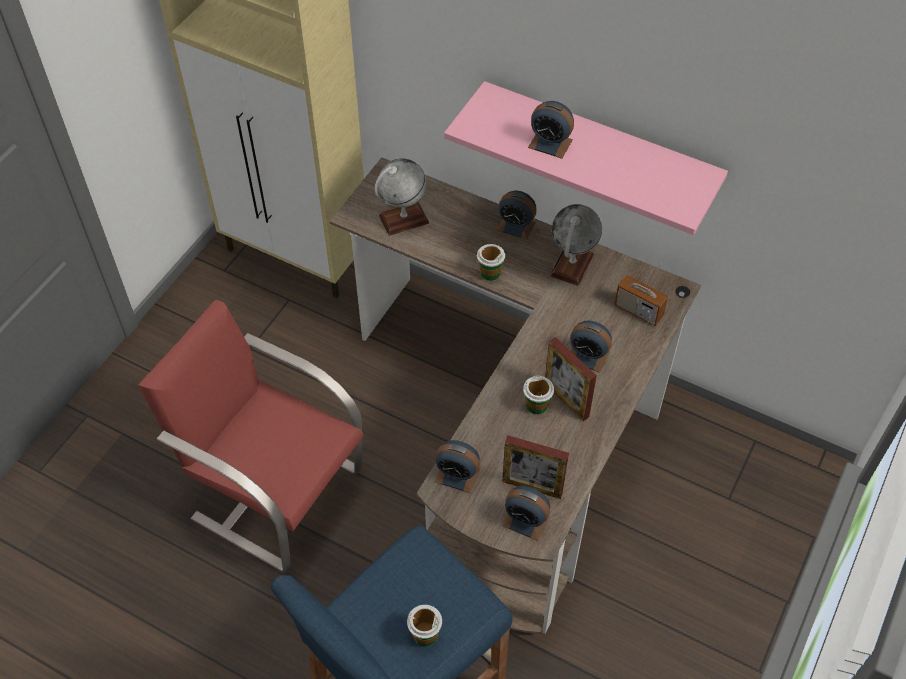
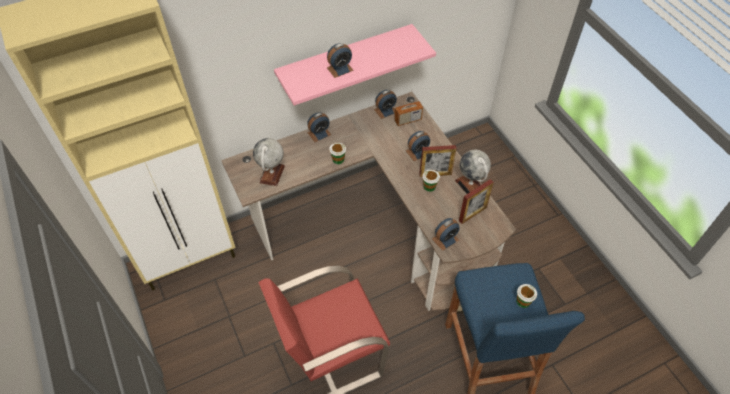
camera: 55 degrees left, 0 degrees up
(526, 520) = (489, 227): alarm clock -> alarm clock (385, 110)
(572, 265) = (361, 127): globe -> globe (470, 185)

